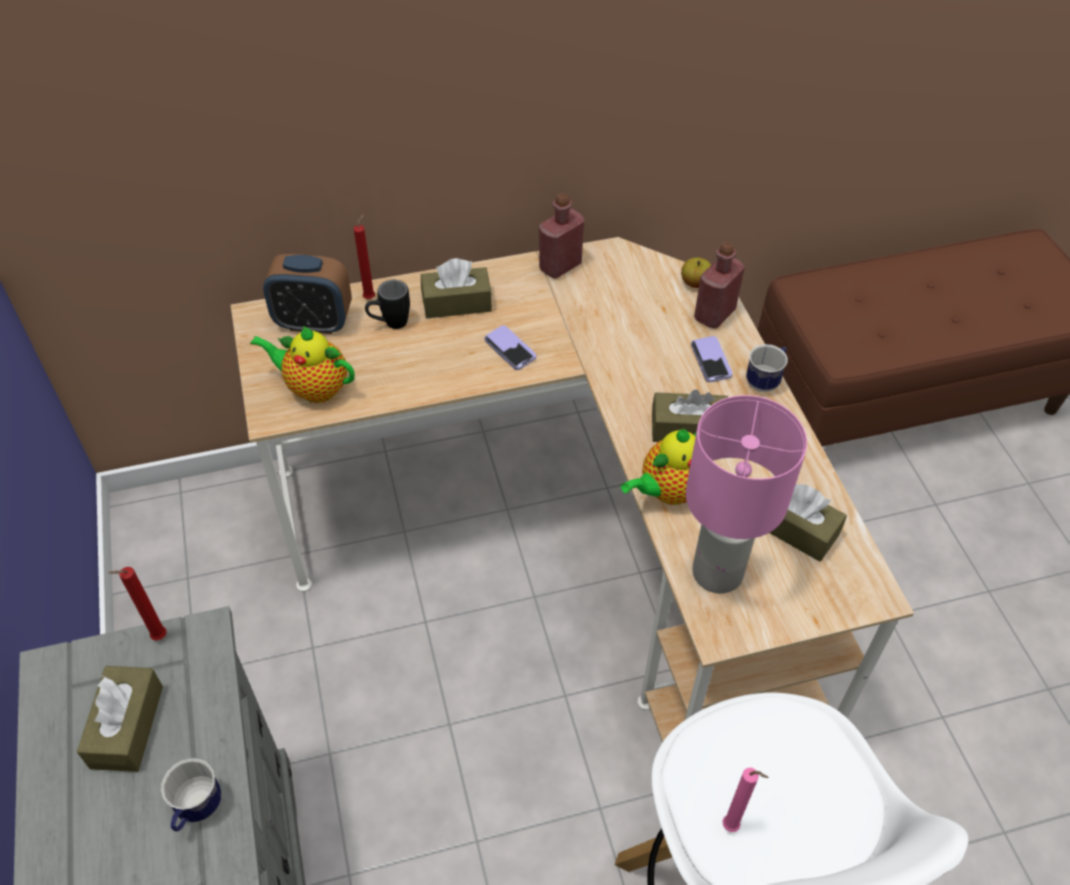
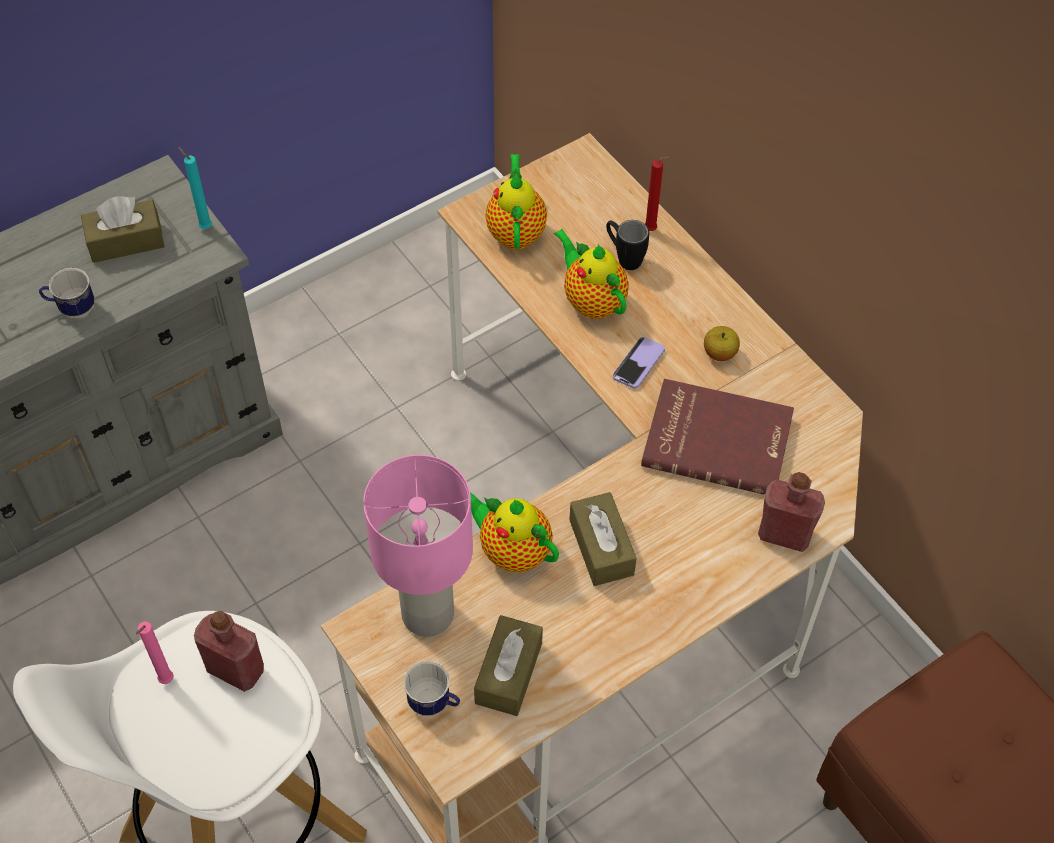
camera: 70 degrees right, 5 degrees up
(157, 638) = (204, 226): red candle -> turquoise candle
(314, 322) = (596, 200): alarm clock -> none
(425, 359) = (591, 300): none -> teapot
(457, 303) = (680, 300): brown tissue box -> none
(560, 266) = (783, 371): red bottle -> red bottle (235, 669)
(609, 324) = (717, 439): none -> red book
(695, 283) = (825, 504): apple -> apple (719, 353)
(711, 360) = (710, 546): phone -> none
(765, 381) = (704, 606): mug -> mug (434, 703)

